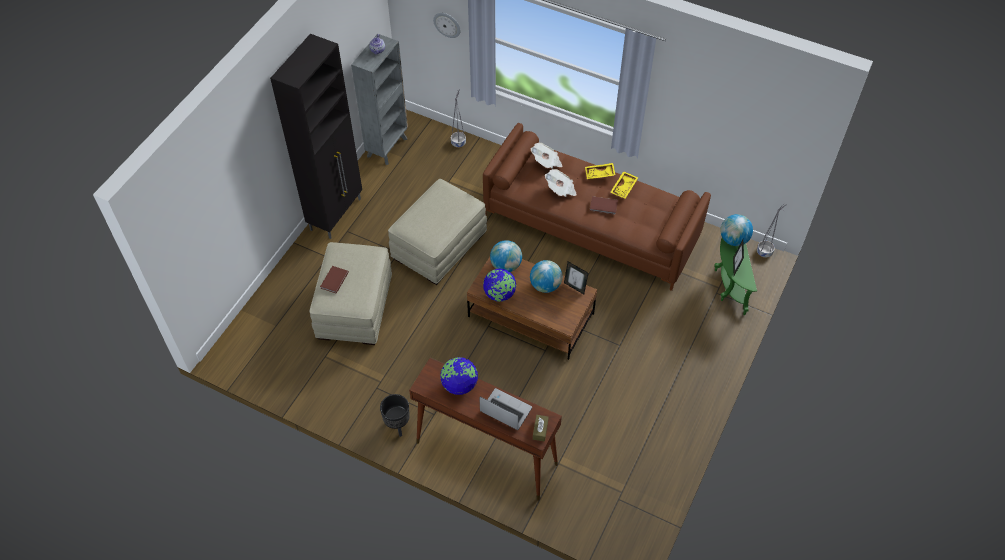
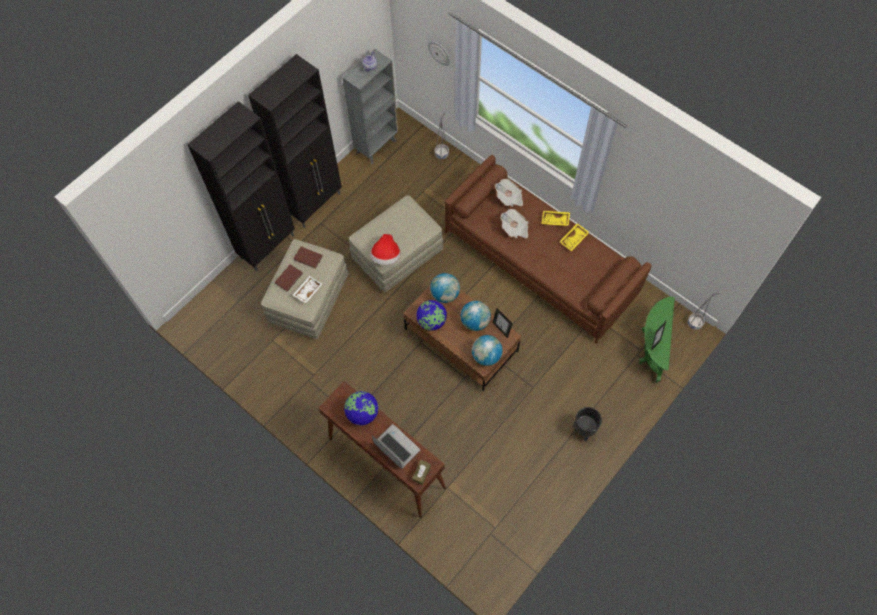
camera: 15 degrees right, 10 degrees up
(295, 264) = (268, 246): none -> black cabinet
(358, 288) = (307, 291): none -> white tray
(397, 425) = (317, 419): black planter -> black planter (583, 430)
(434, 239) = (386, 256): none -> hat
(604, 206) = (549, 254): brown book -> brown book (308, 258)
(733, 240) = (662, 313): globe -> globe (486, 356)

